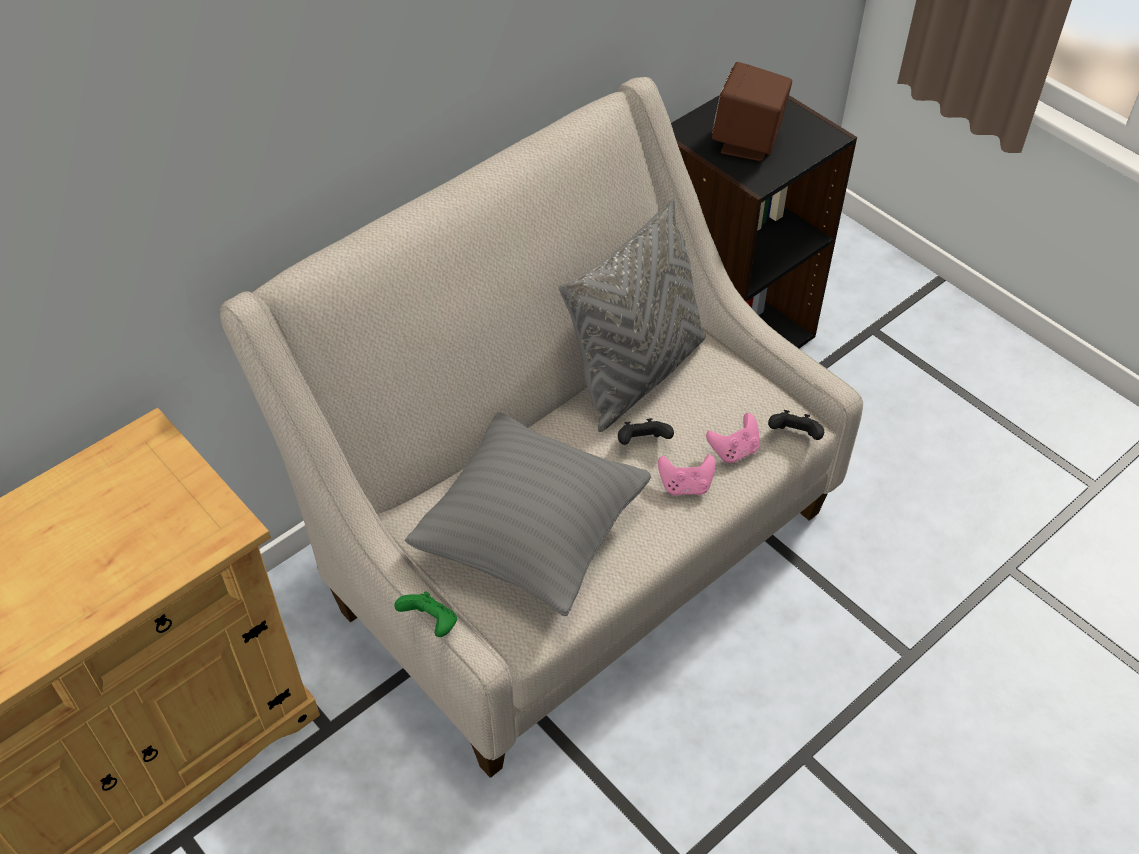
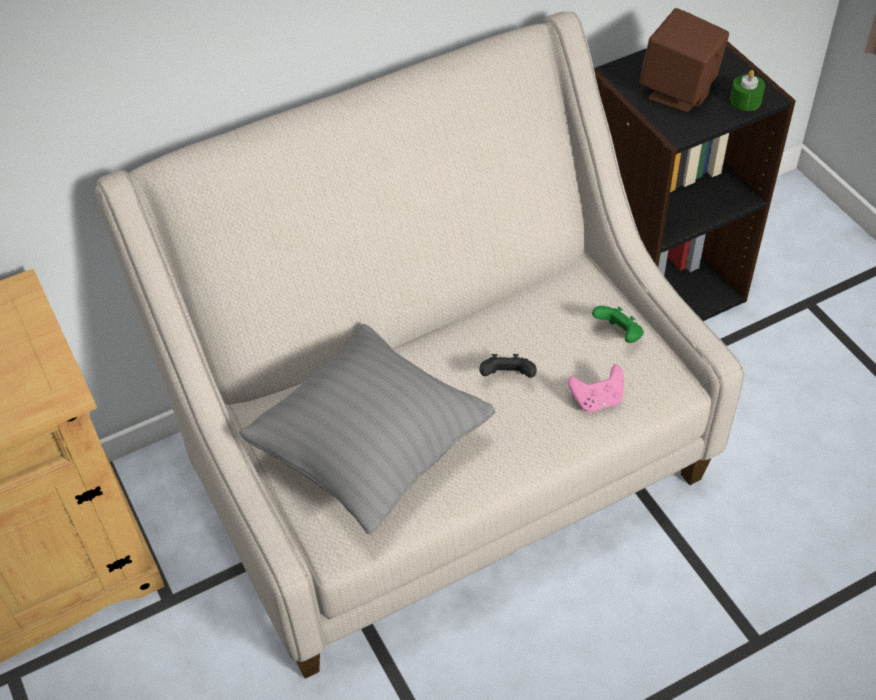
camera: 15 degrees right, 0 degrees up
(431, 623) = (246, 517): green game controller -> green game controller (619, 335)
(637, 374) = (522, 308): grey pillow -> none
(685, 486) = (537, 427): pink game controller -> none
(794, 436) = (663, 396): black game controller -> none
(811, 143) = (745, 100): none -> green candle

